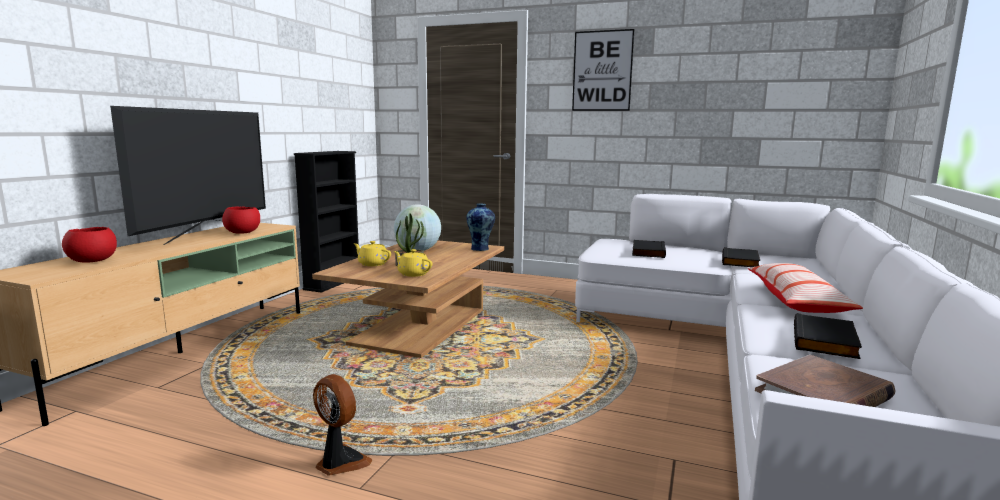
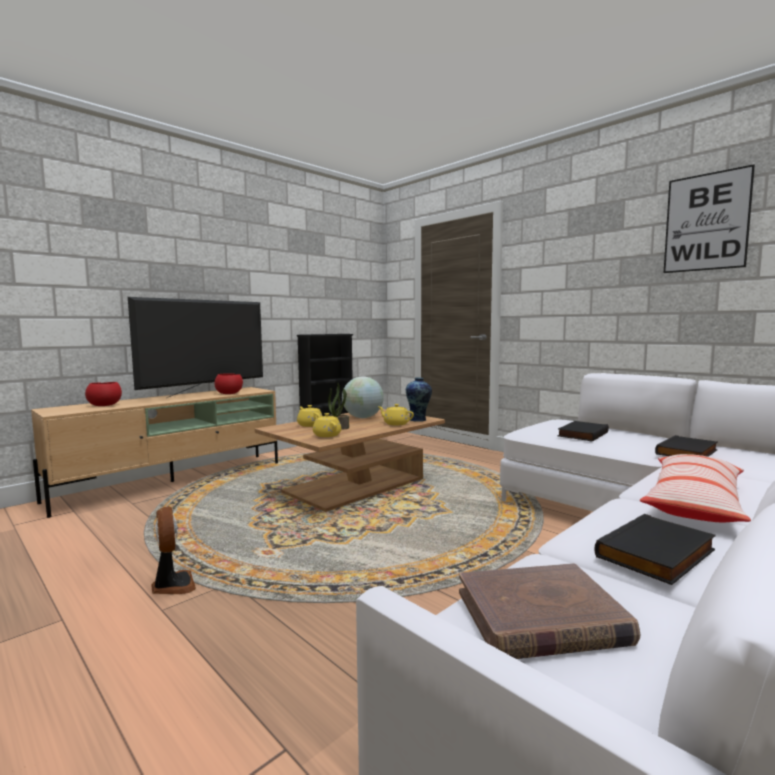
camera: 25 degrees right, 5 degrees down
(464, 255) = (395, 423): none -> yellow teapot
(602, 71) = (570, 250): picture -> picture (706, 222)

